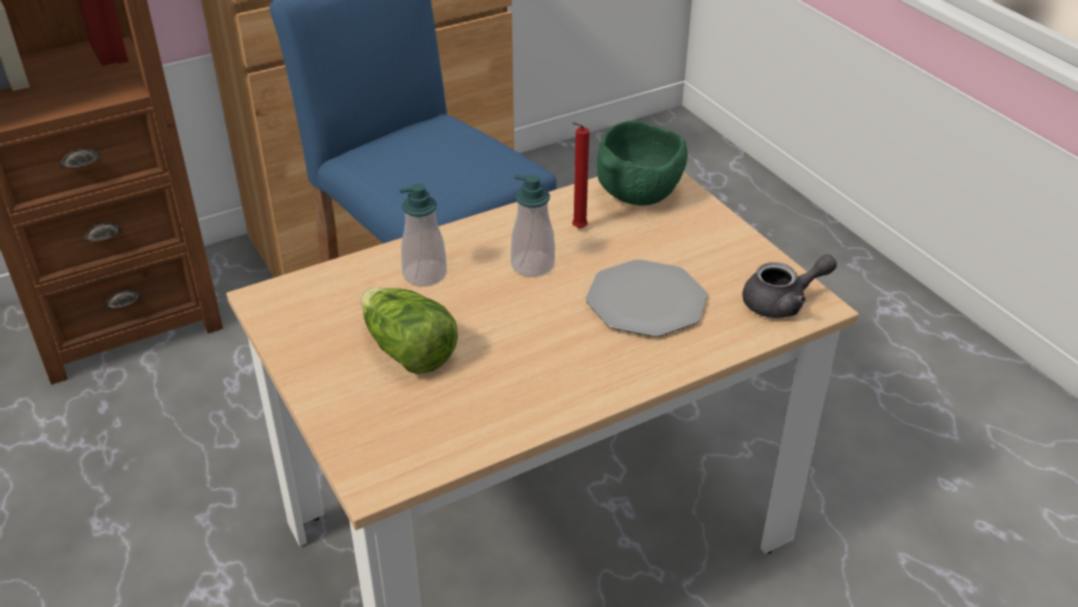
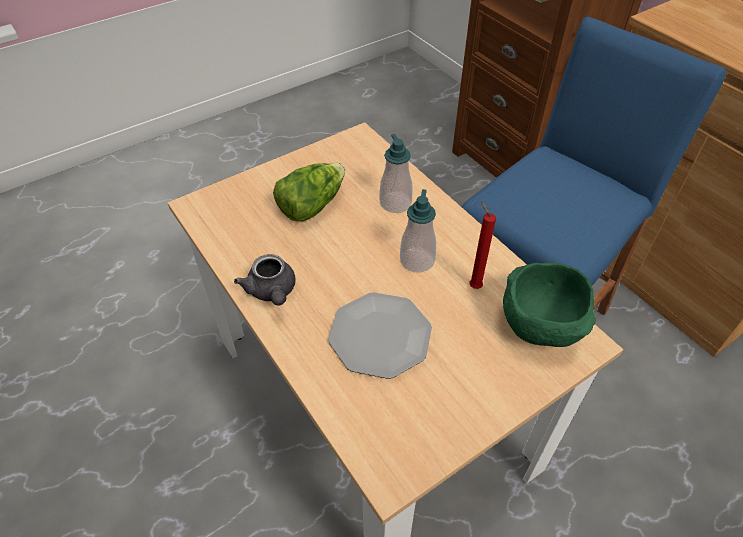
camera: 85 degrees right, 10 degrees up
(782, 302) = (390, 446): grey teapot -> grey teapot (272, 292)

